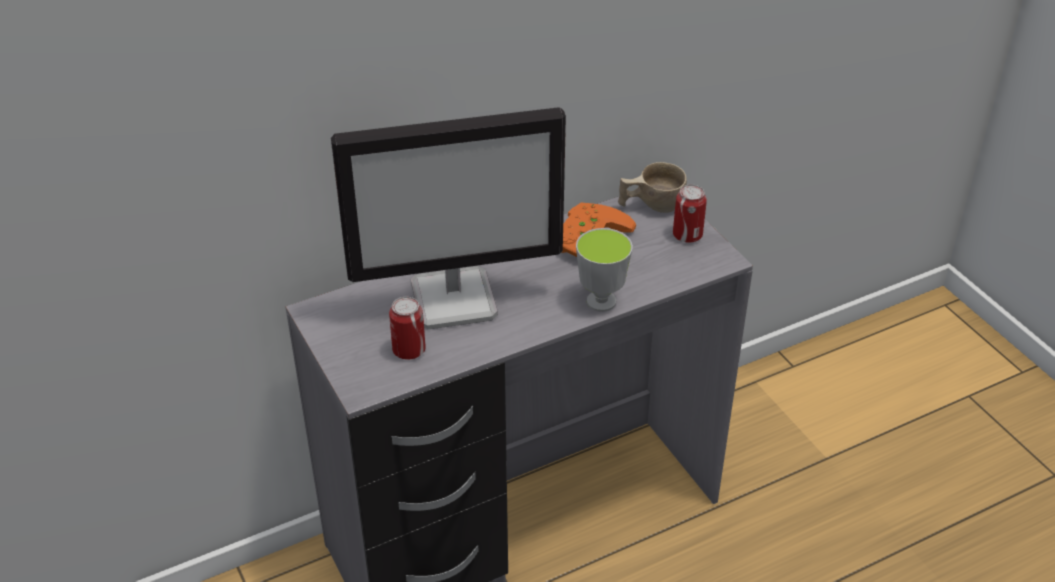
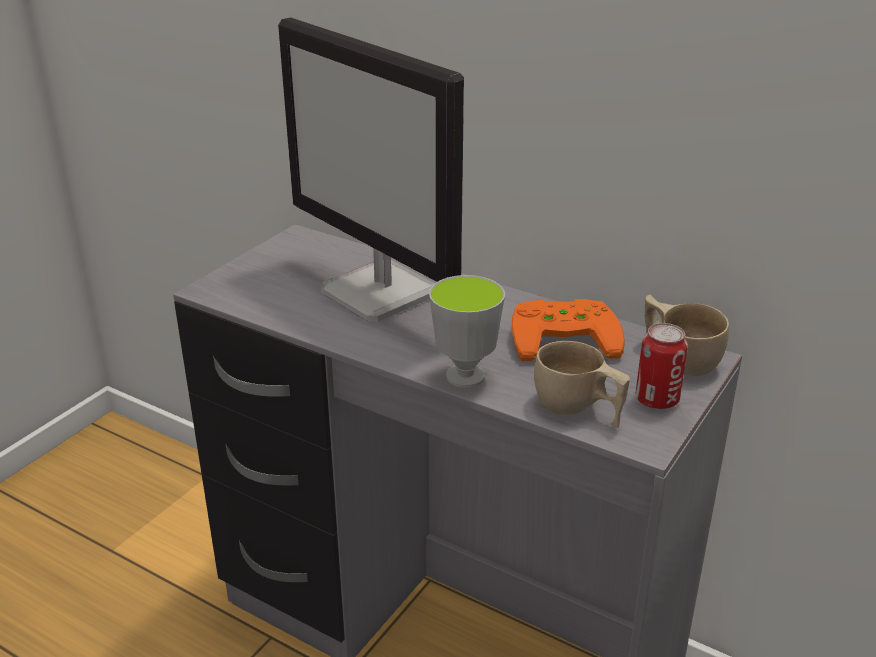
camera: 60 degrees right, 10 degrees down
(409, 350) = (283, 294): can -> none
(674, 270) = (578, 410): none -> beige cup

